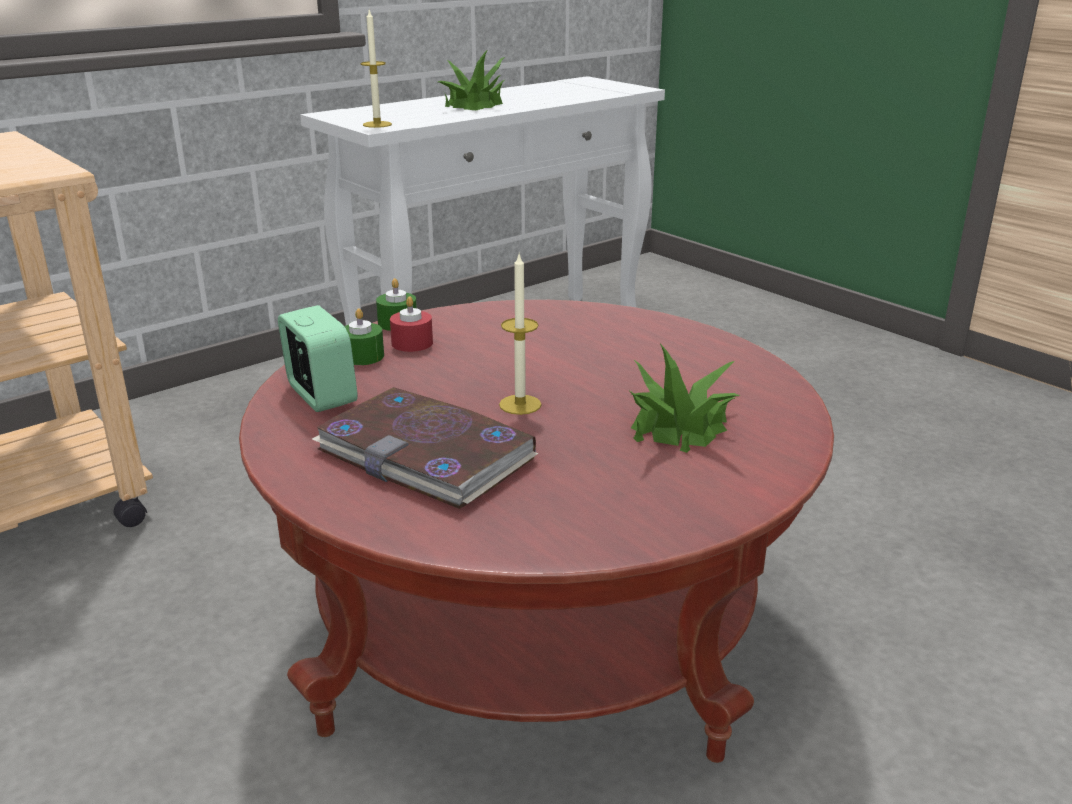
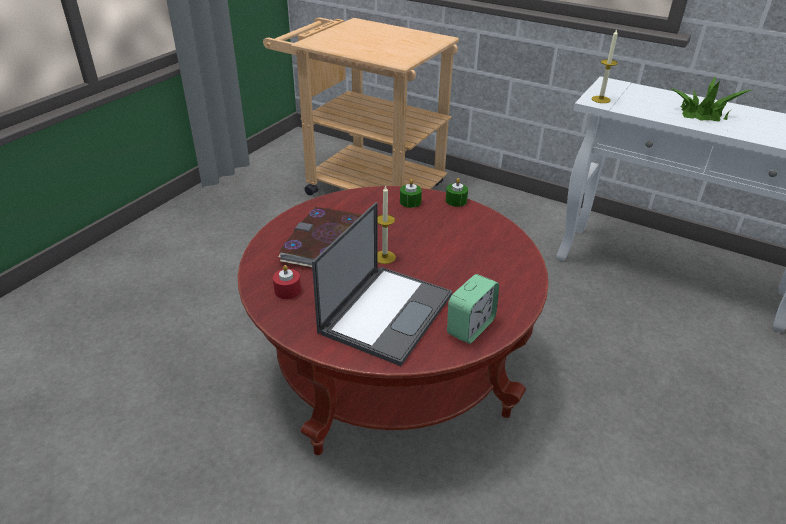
camera: 70 degrees right, 10 degrees up
(321, 395) = (363, 203): alarm clock -> alarm clock (470, 327)
(412, 343) = (434, 211): red candle -> red candle (287, 290)
(678, 427) = (387, 312): potted plant -> laptop

